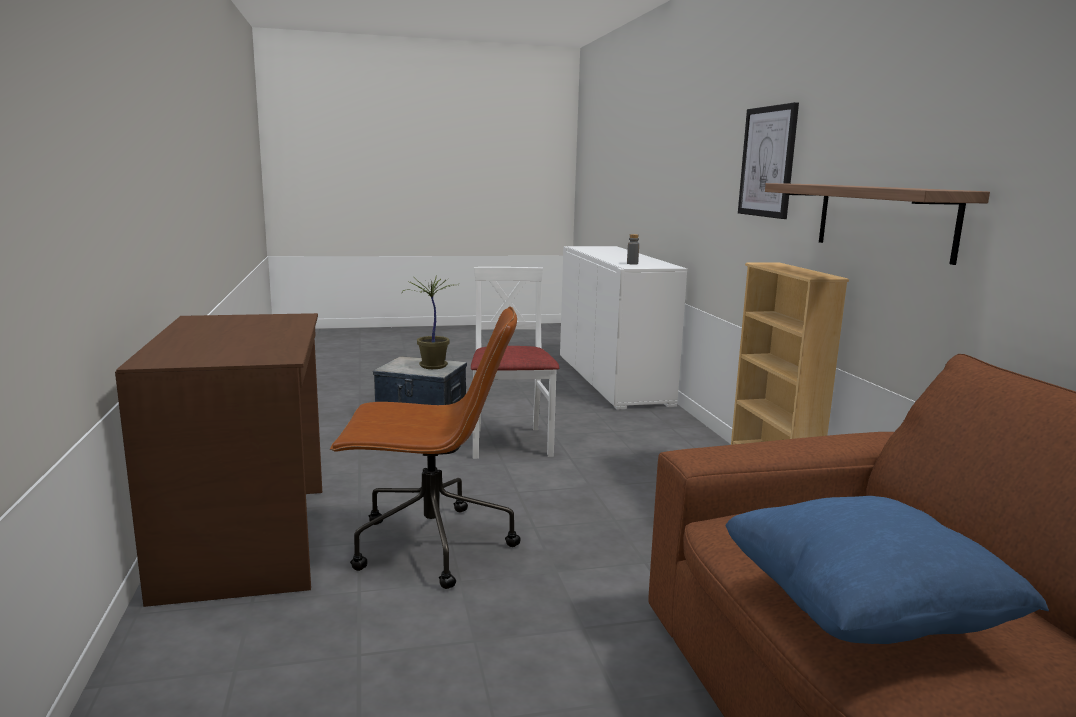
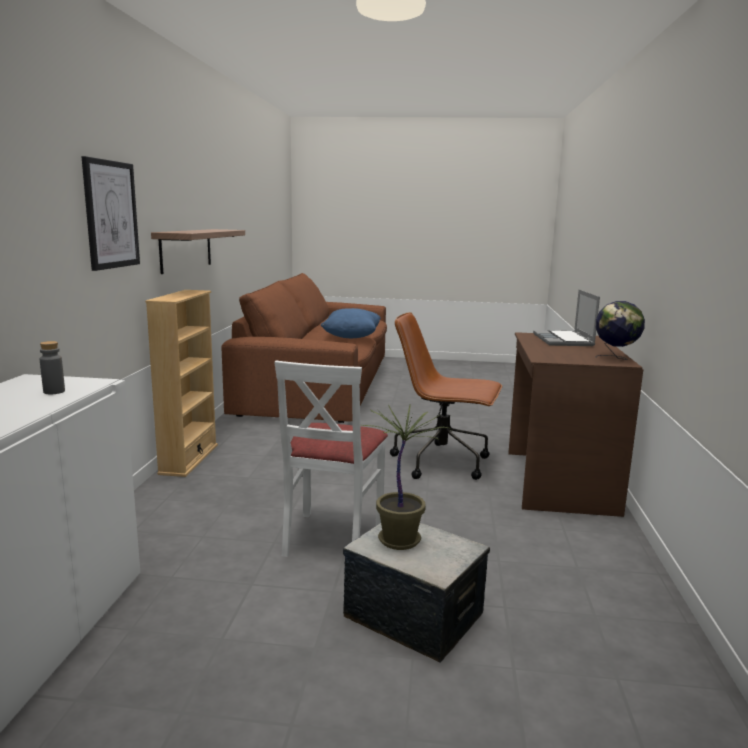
camera: 160 degrees left, 0 degrees up
(194, 322) = (615, 358): none -> globe
(225, 348) = (564, 340): none -> laptop

